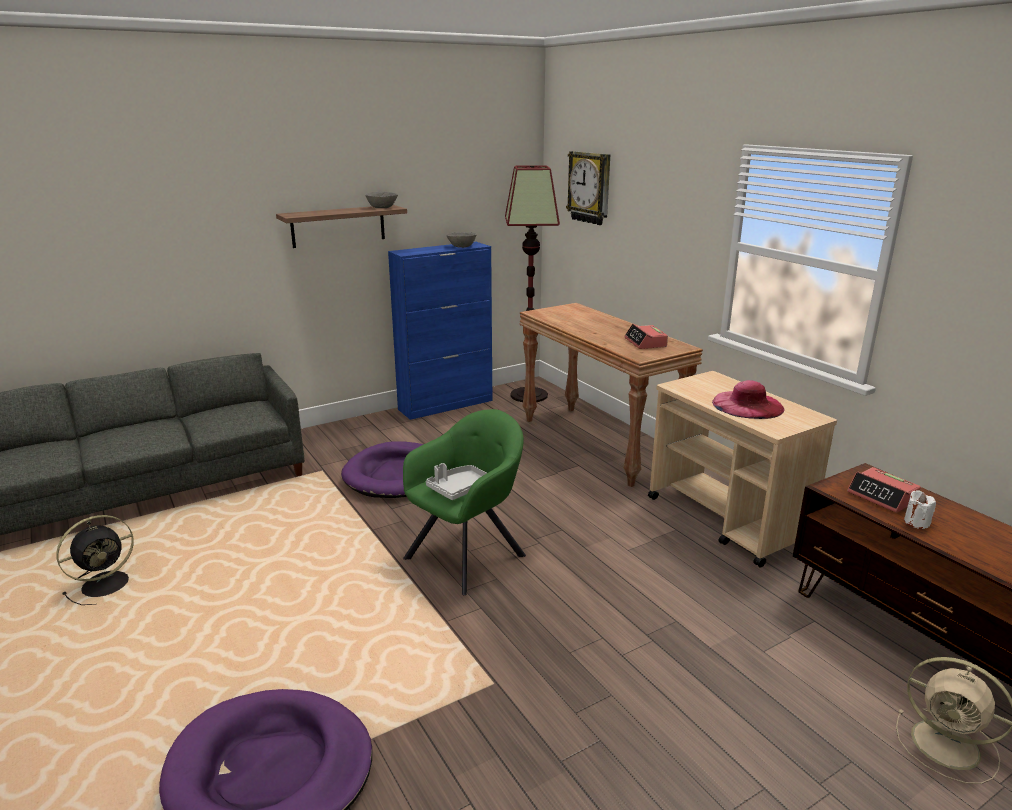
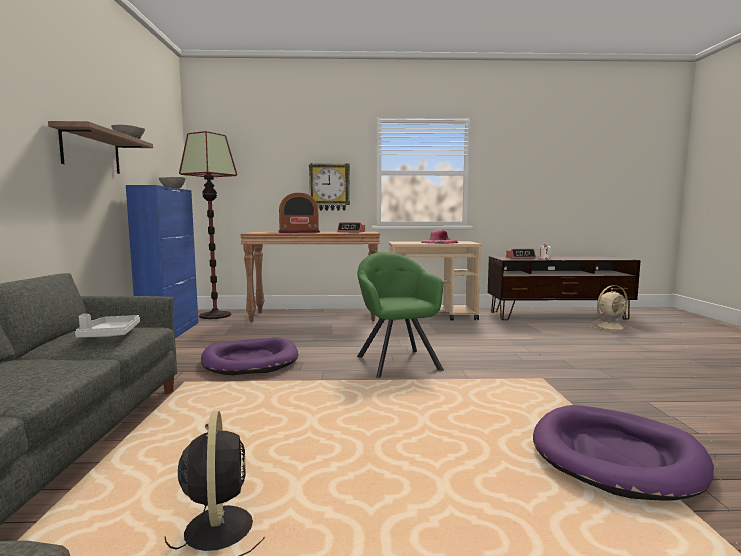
camera: 60 degrees left, 15 degrees down
(459, 488) = (407, 300): grey tray -> grey tray (110, 334)
(590, 187) = (245, 153): wall clock -> wall clock (329, 187)
(594, 322) = (298, 232): none -> radio

